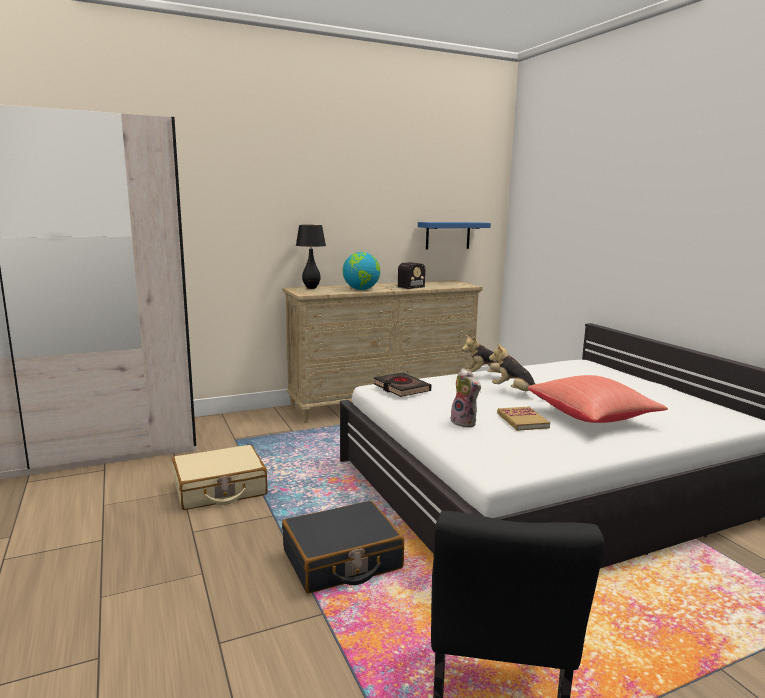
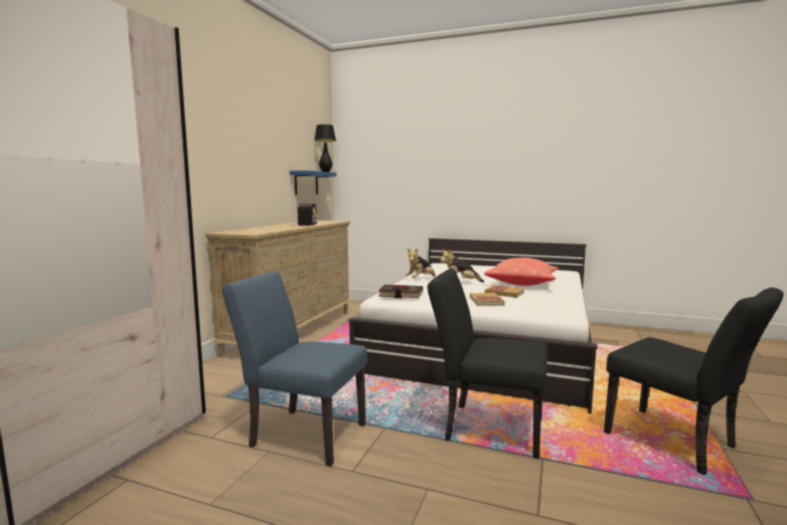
camera: 45 degrees left, 5 degrees down
(220, 489) = (301, 433): beige suitcase -> blue chair
(311, 288) = (235, 231): black table lamp -> black table lamp (326, 172)
(342, 560) = (485, 427): black suitcase -> black chair
(361, 289) = (281, 228): globe -> none
(465, 422) = (486, 301): plush toy -> book

